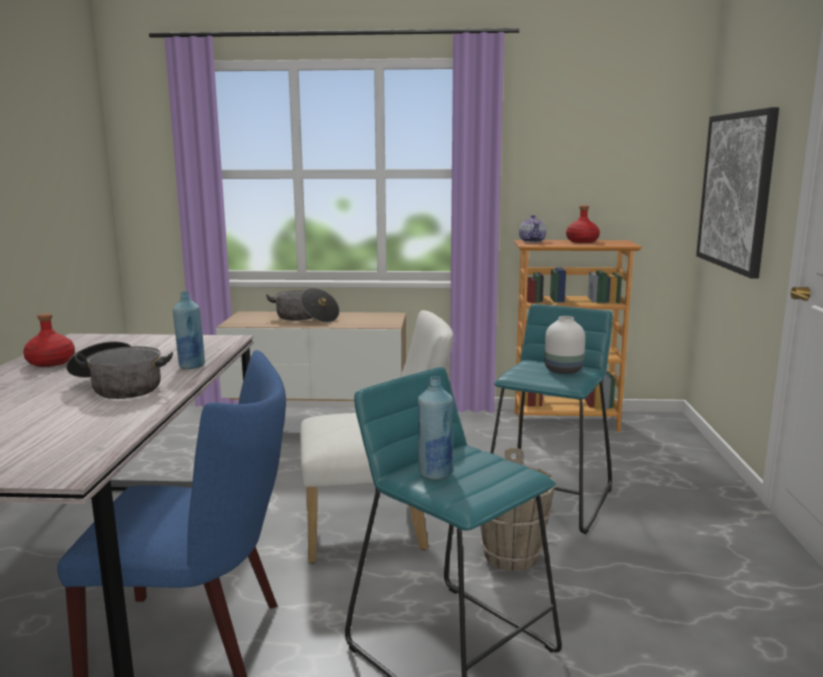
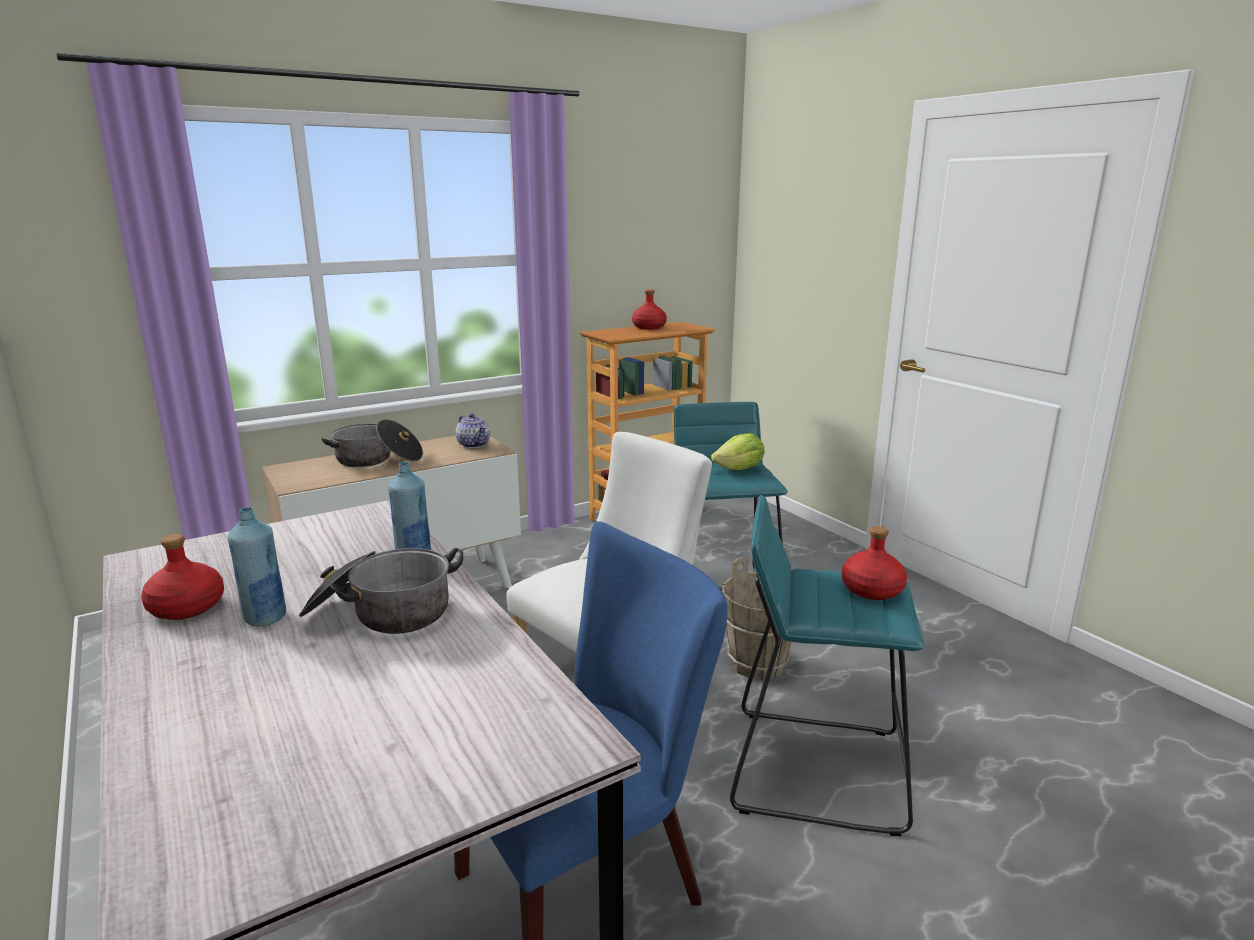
camera: 35 degrees left, 5 degrees up
(435, 473) = (829, 606): blue bottle -> blue bottle (265, 618)
(495, 474) = (871, 590): none -> red bottle
(532, 241) = (604, 332): teapot -> teapot (473, 444)
(564, 371) = (739, 469): white vase -> lettuce
(736, 191) = (792, 270): picture -> none

